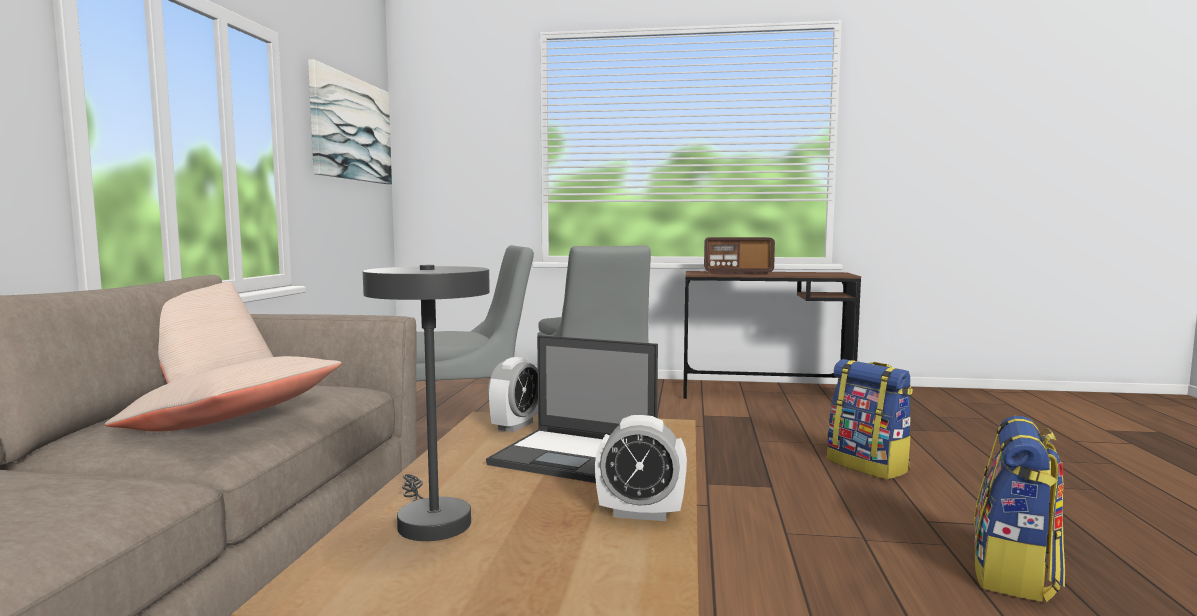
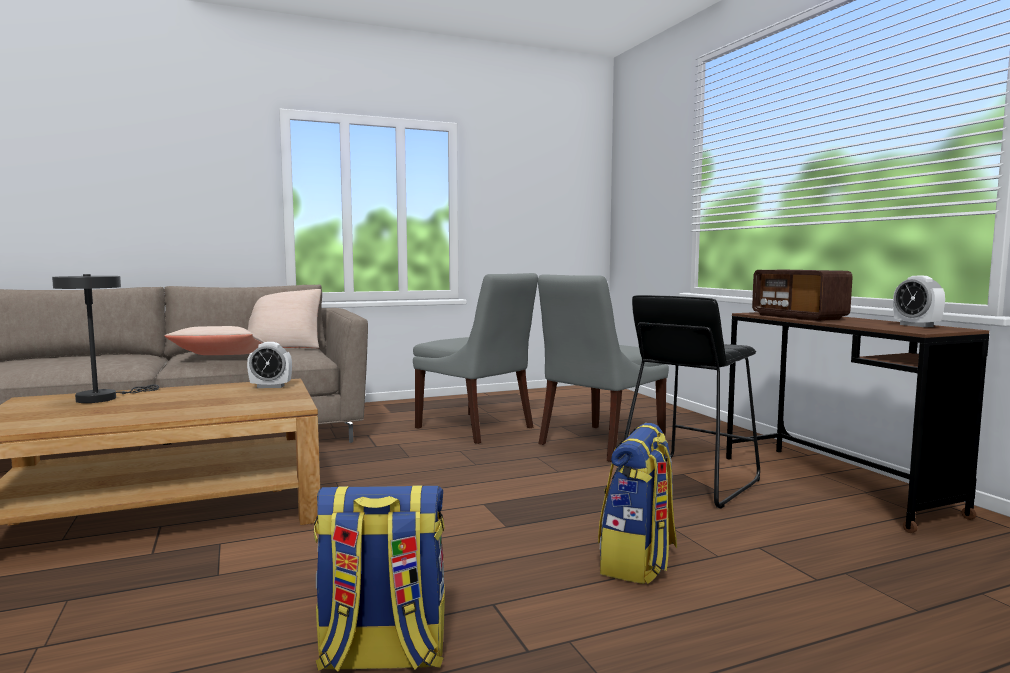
camera: 60 degrees right, 0 degrees up
(351, 129) = (547, 179): picture -> none
(577, 457) = (209, 401): laptop -> none
(640, 513) = (109, 419): alarm clock -> alarm clock (916, 325)
(721, 417) = (689, 481): none -> black stool

